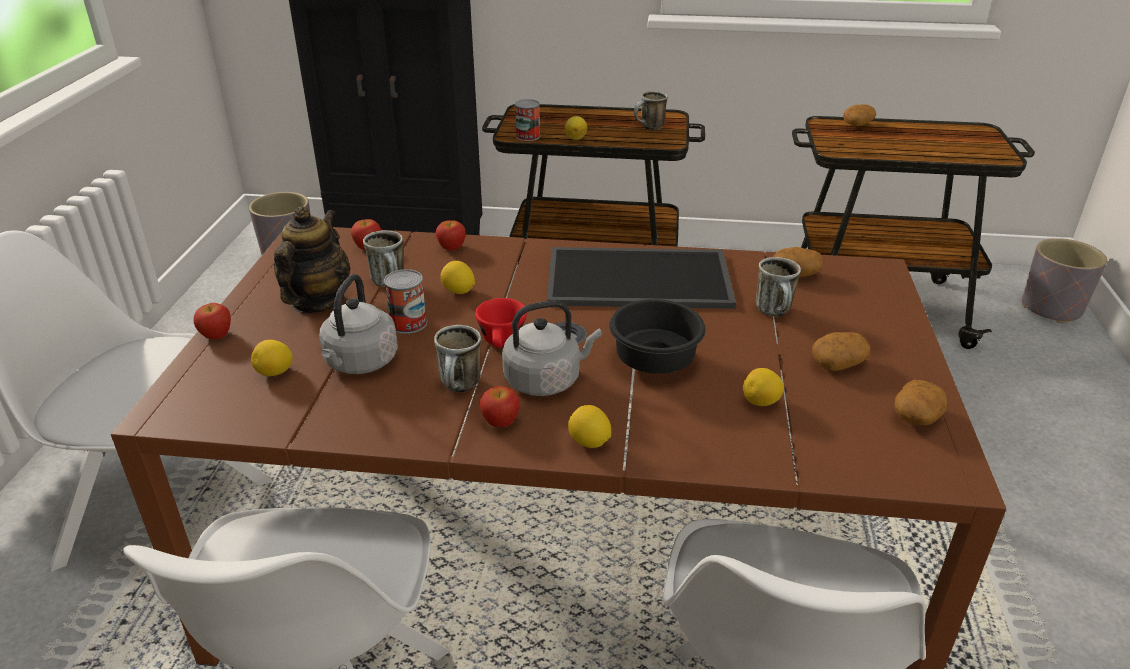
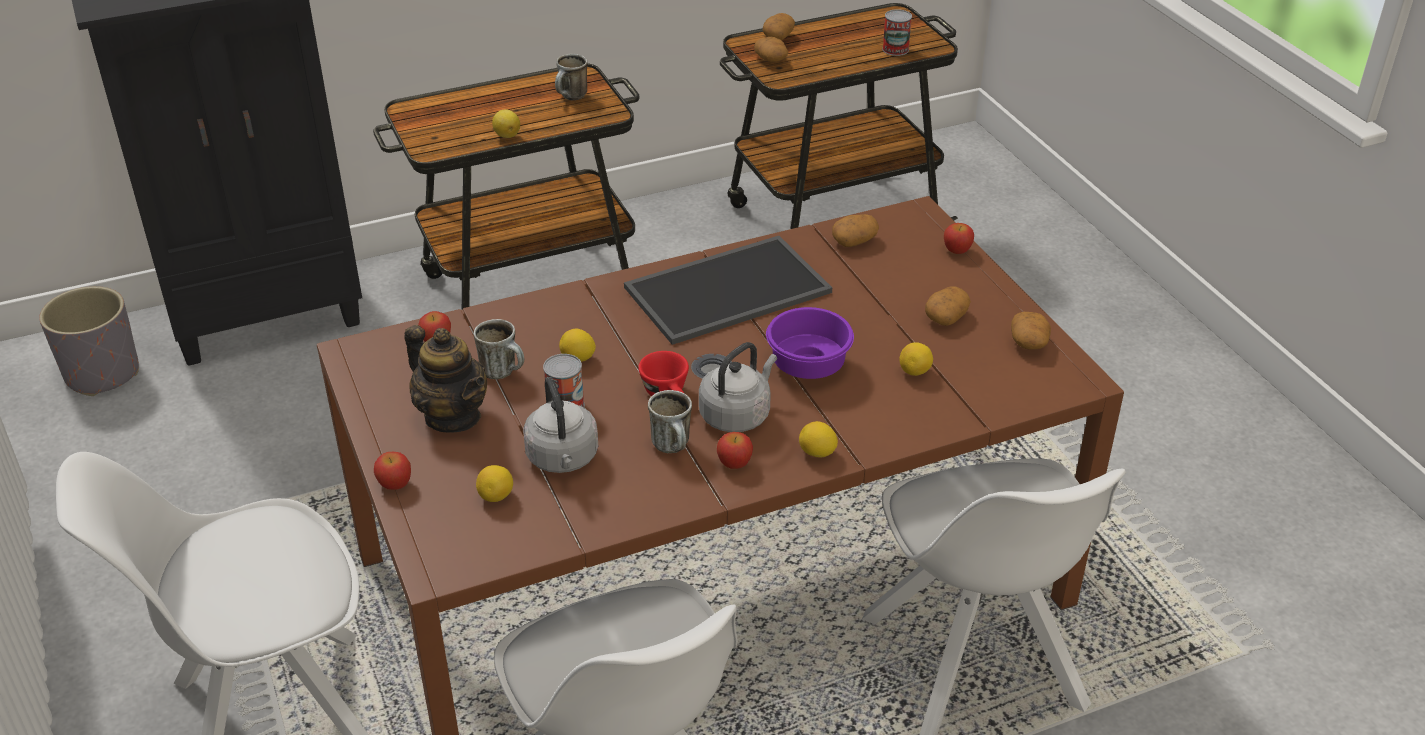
camera: 30 degrees left, 5 degrees up
(316, 301) = (453, 416): teapot -> teapot turned 150 degrees clockwise
(451, 248) = (522, 314): apple -> apple (957, 250)
(528, 136) = (450, 146): can -> can (895, 49)
(654, 363) = (809, 367): black bowl -> purple bowl
(776, 313) = (867, 286): mug -> none
(839, 137) = (771, 59): none -> potato
(1050, 308) = (988, 172): grey planter -> none

